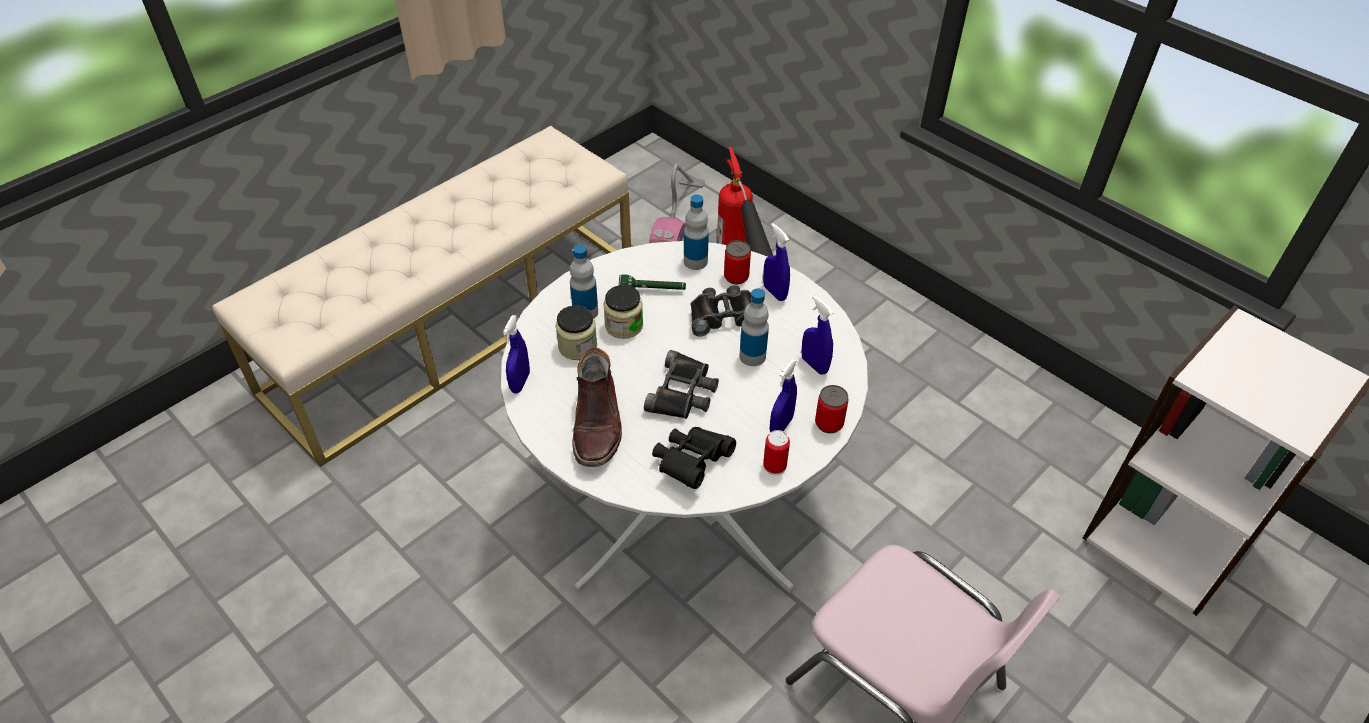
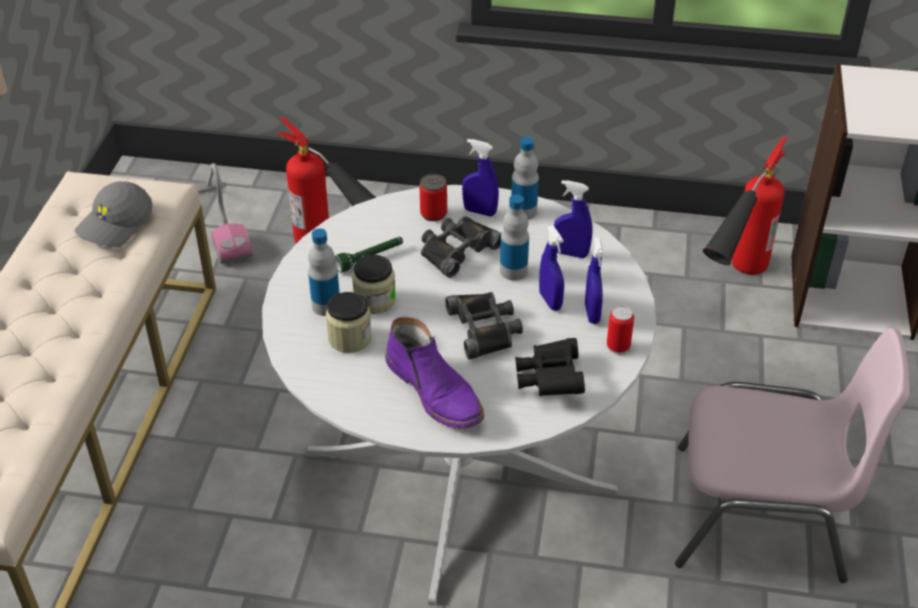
camera: 35 degrees left, 5 degrees down
(520, 382) = (327, 395): blue spray bottle -> blue spray bottle (550, 301)
(543, 180) = (116, 225): none -> grey cap
(597, 423) = (436, 391): brown boot -> purple boot
(695, 261) = (384, 217): bottle -> bottle (523, 212)
(829, 423) = (627, 292): can -> none
(1058, 468) = (734, 282): none -> fire extinguisher

